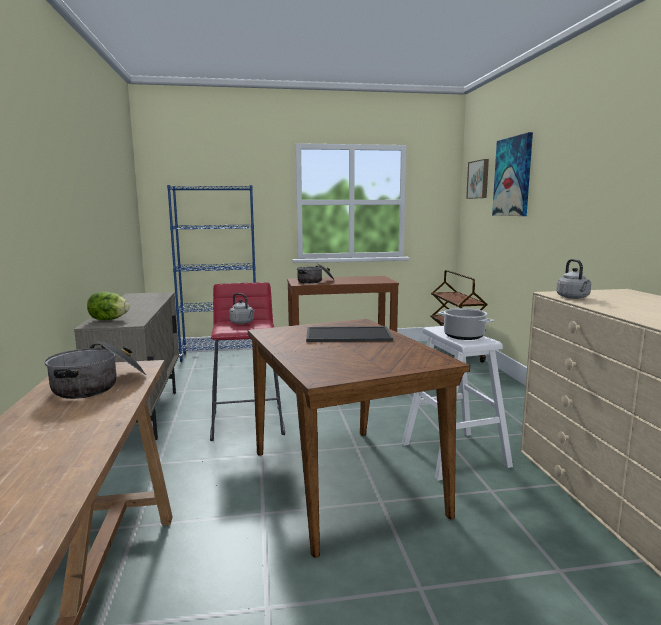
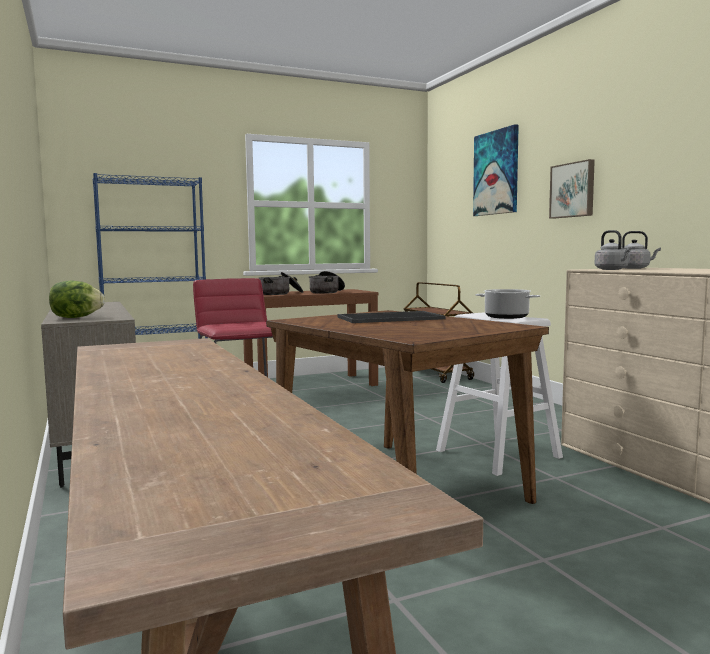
camera: 15 degrees left, 5 degrees down
(99, 385) = (163, 353): cooking pot -> cooking pot (327, 292)
(242, 323) = (238, 323): grey kettle -> grey kettle (635, 268)
(479, 179) = (451, 180): picture -> picture (573, 190)

